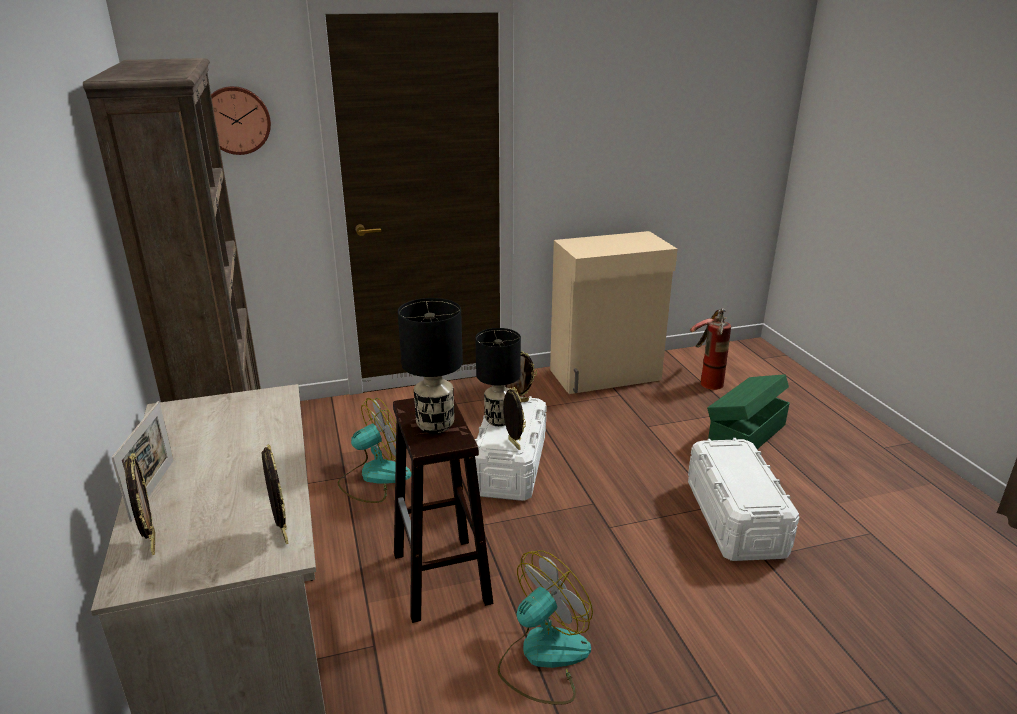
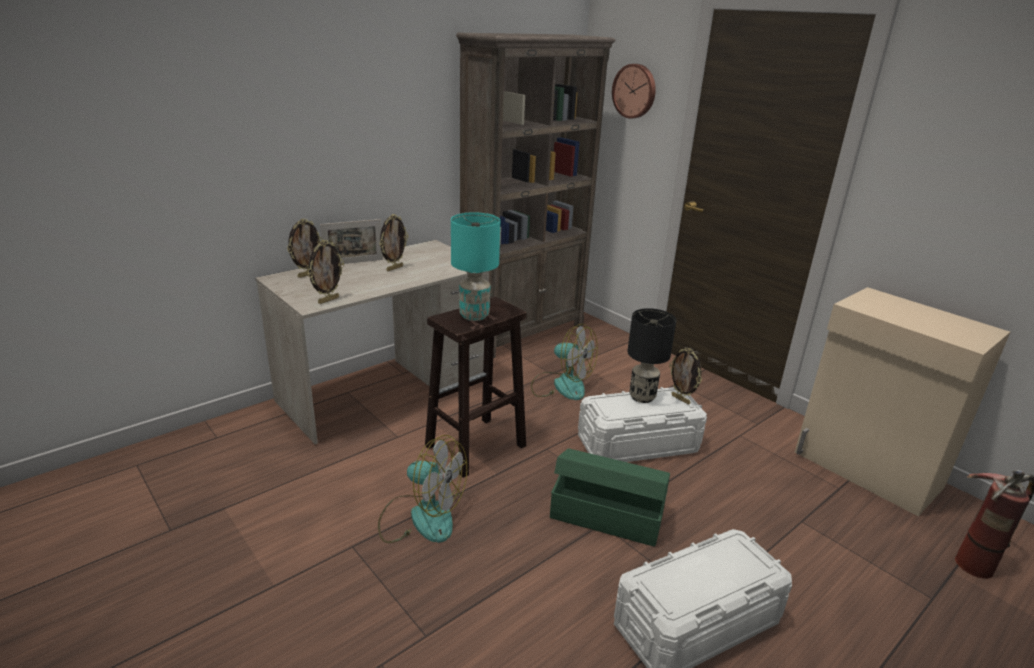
camera: 65 degrees right, 0 degrees up
(435, 426) = (474, 316): black table lamp -> turquoise table lamp
(513, 444) = (612, 412): picture frame -> picture frame (394, 268)
(745, 434) = (888, 615): green storage box -> green storage box (605, 514)

